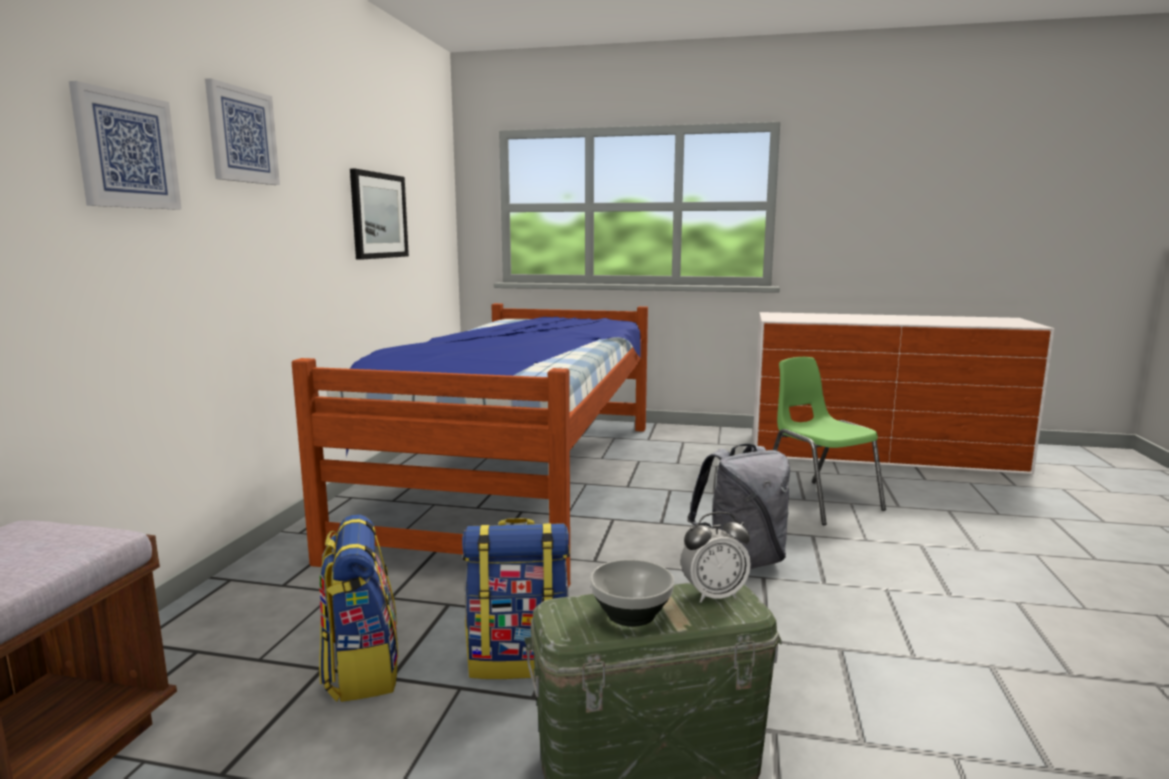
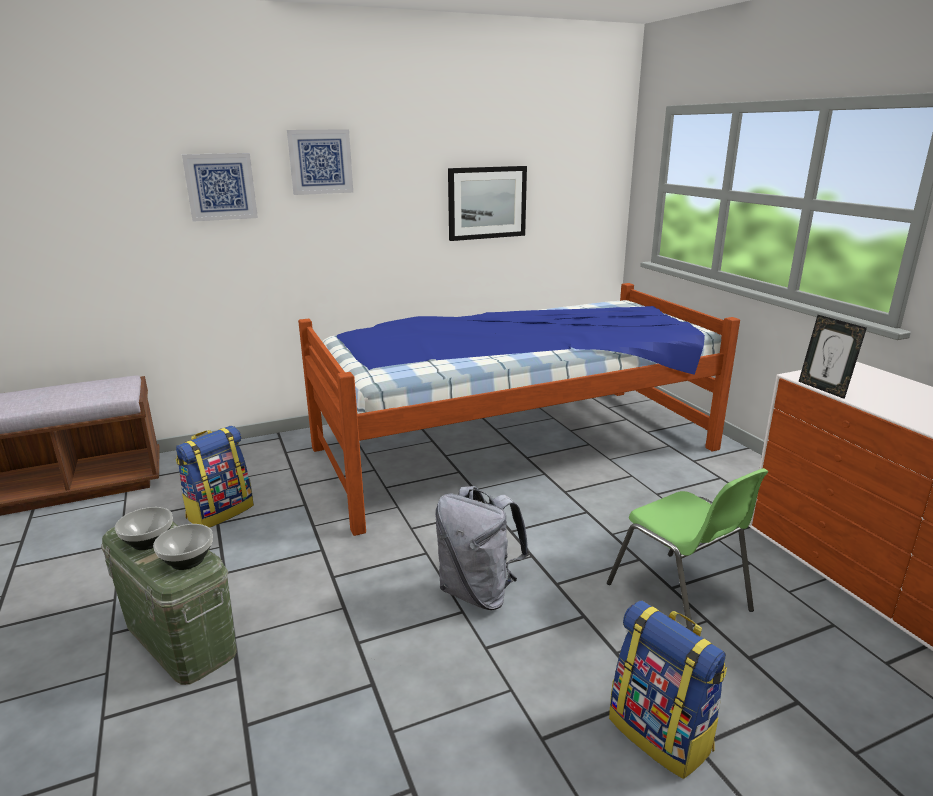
camera: 55 degrees right, 10 degrees up
(519, 659) = (260, 552): backpack -> backpack (661, 733)
(713, 595) = (188, 561): alarm clock -> bowl
(801, 321) = (823, 389): none -> picture frame
(818, 501) = (680, 598): green chair -> green chair turned 120 degrees clockwise

